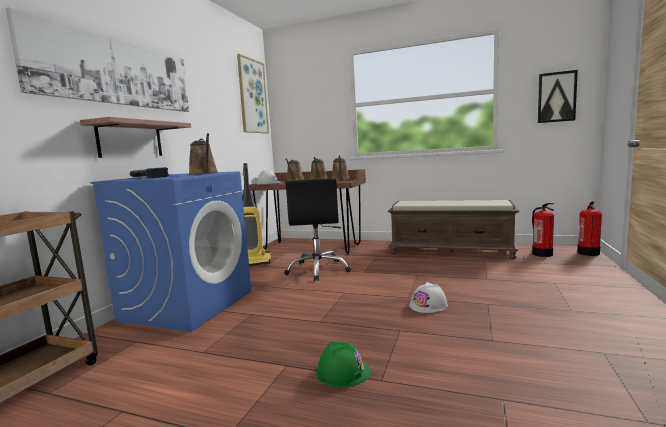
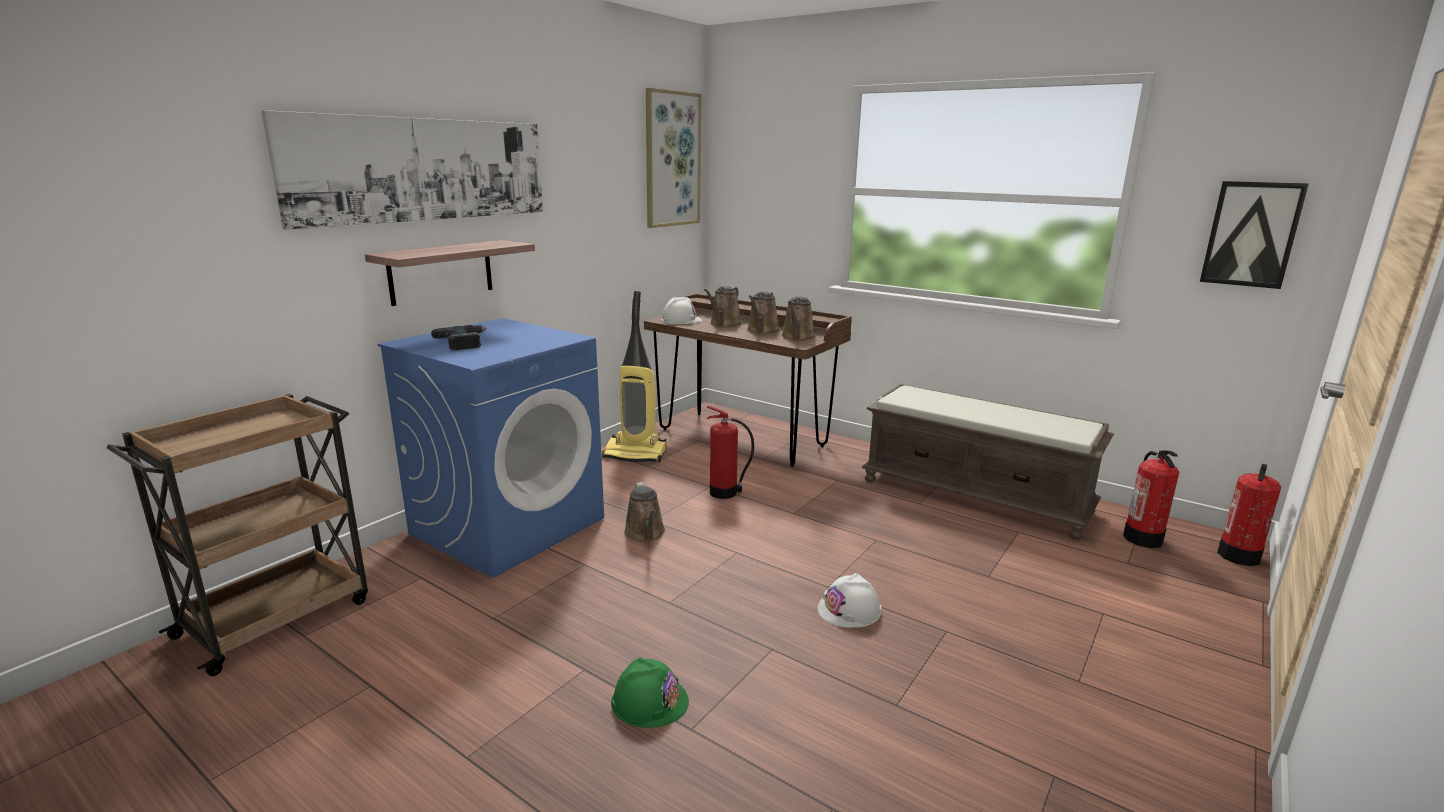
camera: 15 degrees right, 10 degrees up
(204, 173) = (538, 339): brown watering can -> brown watering can (645, 534)
(318, 270) = (725, 493): black office chair -> fire extinguisher

